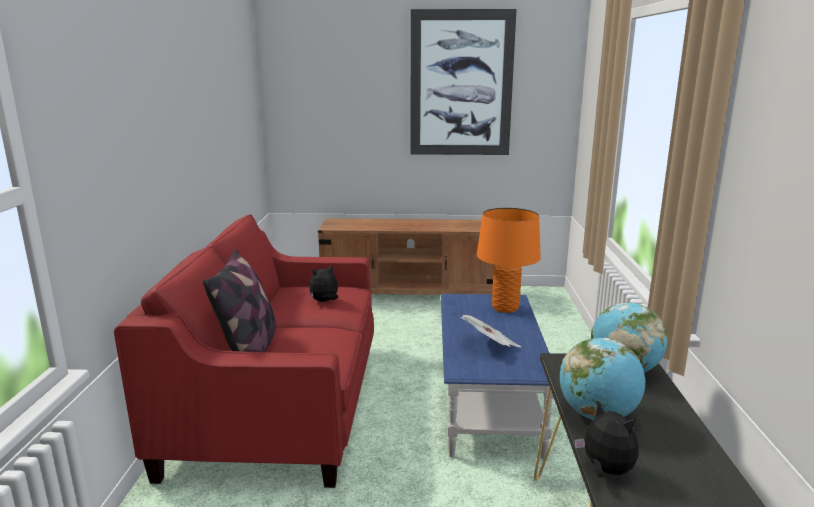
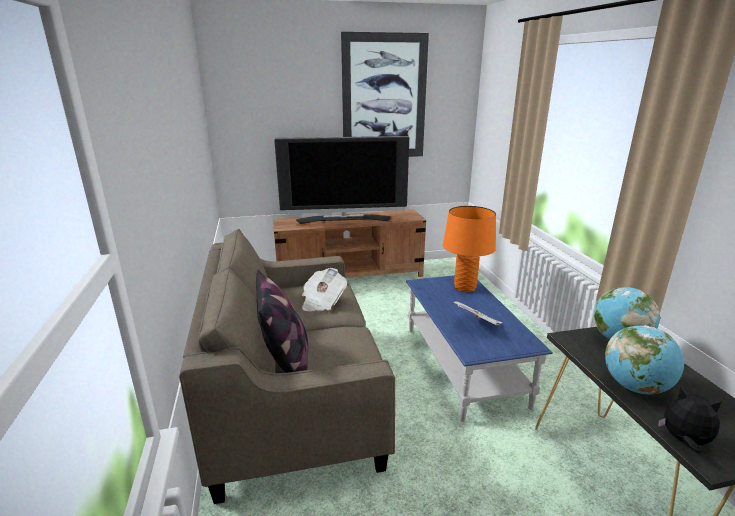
camera: 15 degrees left, 5 degrees up
(279, 402) = (293, 395): red sofa -> beige sofa
(324, 301) = (322, 301): plush toy -> newspaper
(404, 224) = (344, 219): none -> television

